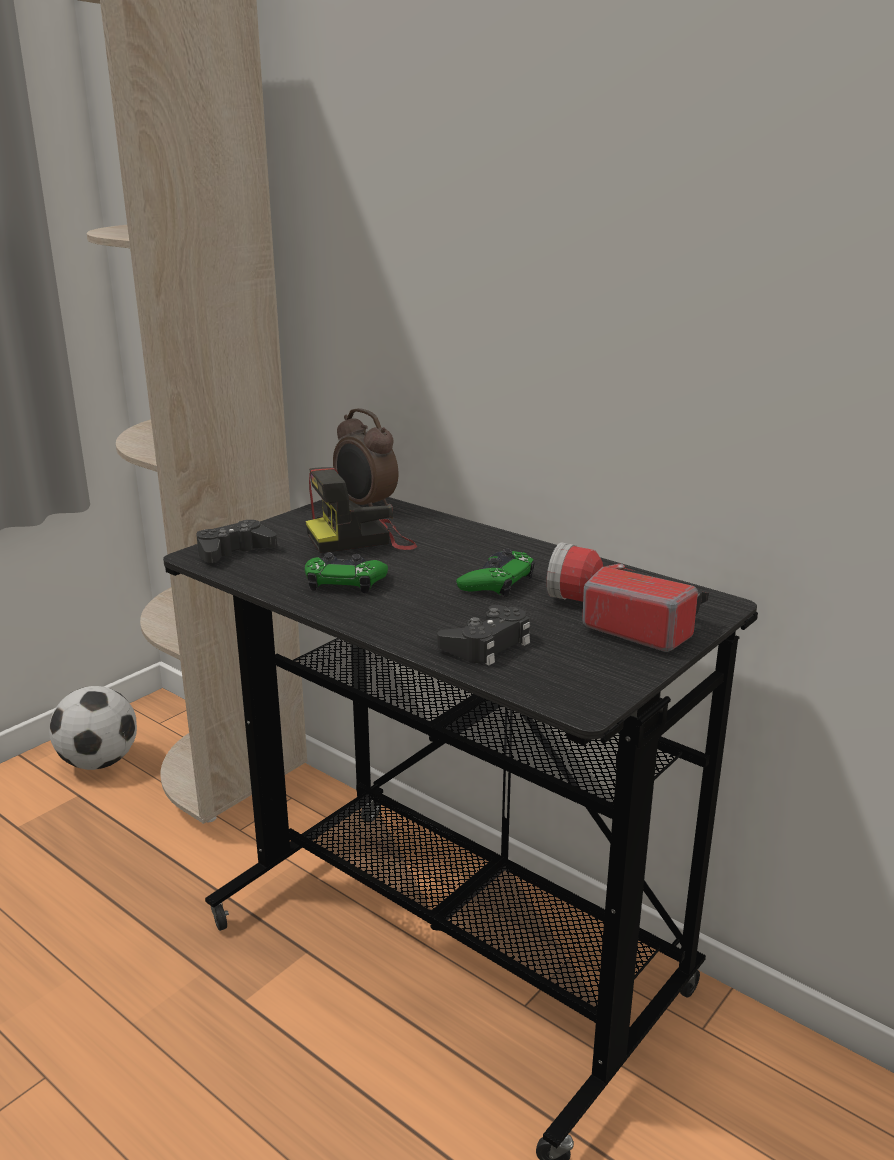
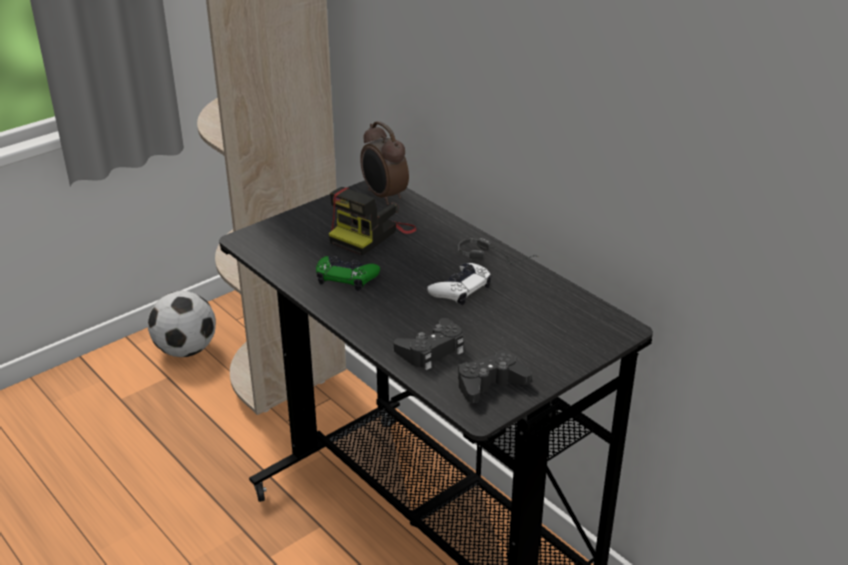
camera: 10 degrees right, 10 degrees up
(234, 551) = (271, 238): black game controller -> black game controller (490, 384)
(362, 540) = (371, 234): camera -> camera turned 45 degrees counterclockwise
(497, 582) = (460, 289): green game controller -> white game controller
(532, 551) = (499, 259): none -> headphones
(616, 618) = (537, 335): flashlight -> none

